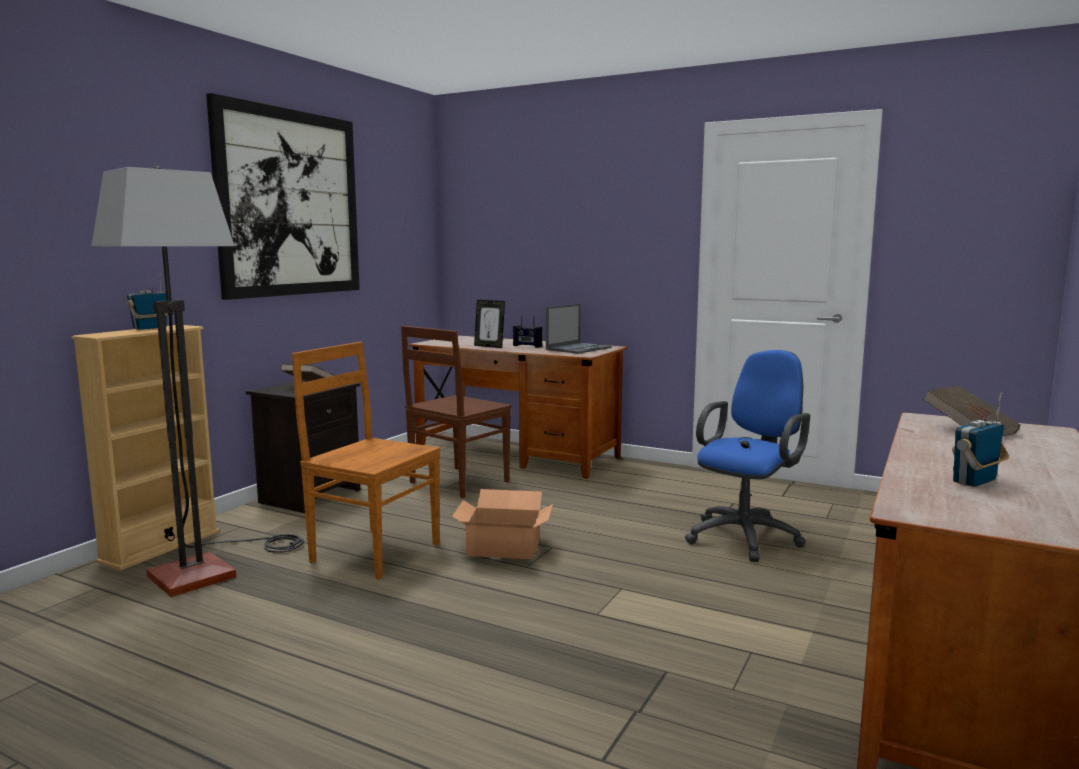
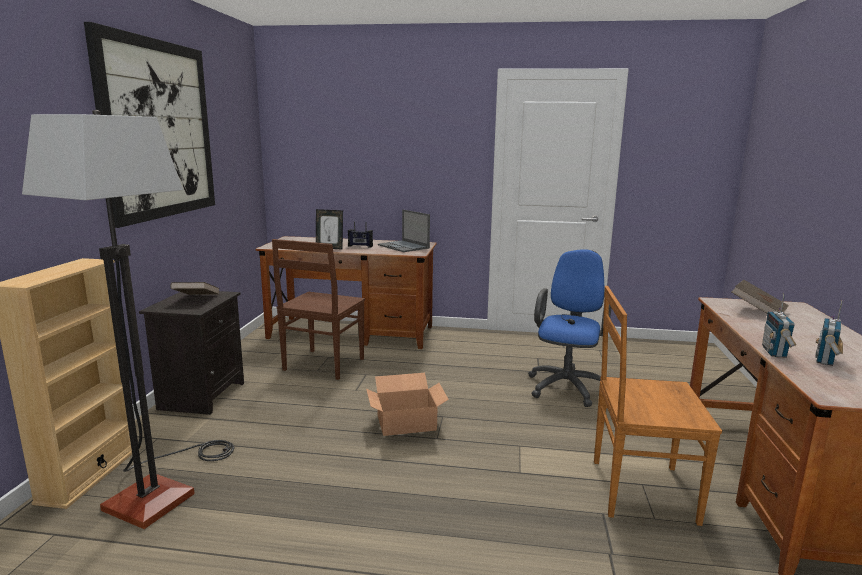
camera: 20 degrees left, 5 degrees up
(150, 328) = (64, 267): radio -> radio (775, 352)
(373, 552) = (302, 445): brown chair -> brown chair (639, 490)
(579, 348) = (404, 246): laptop -> laptop turned 120 degrees clockwise

